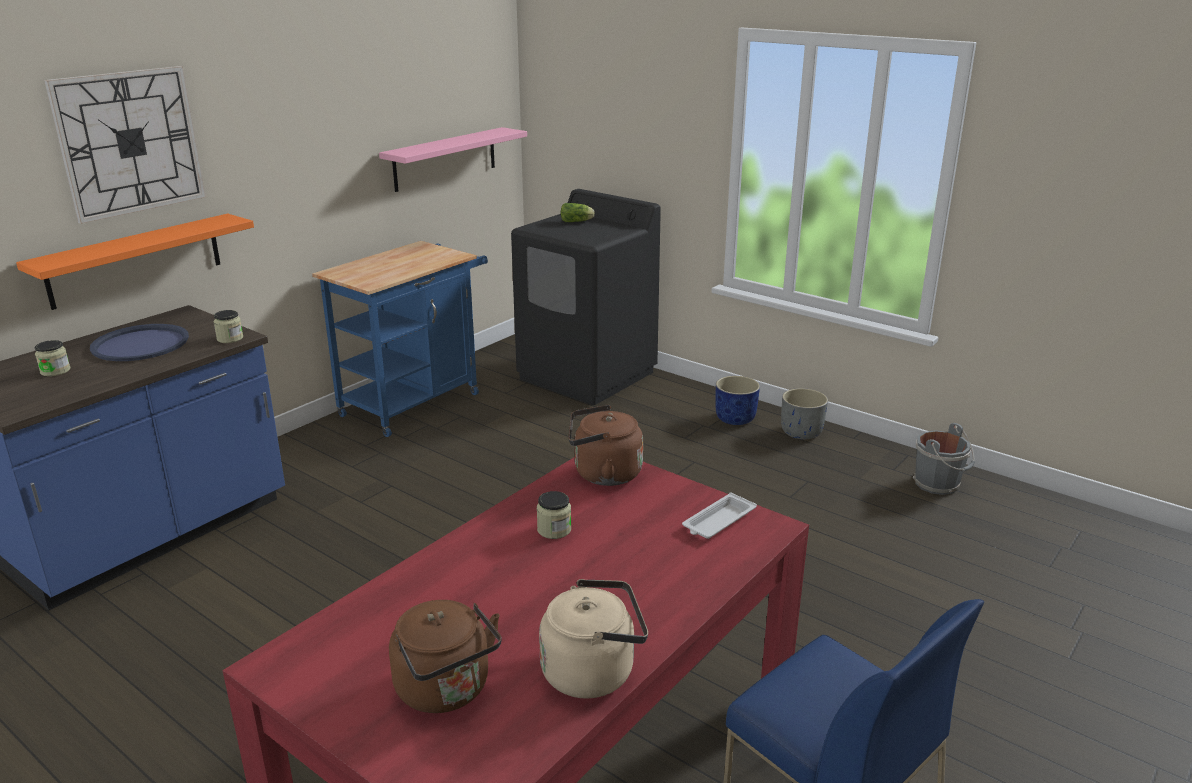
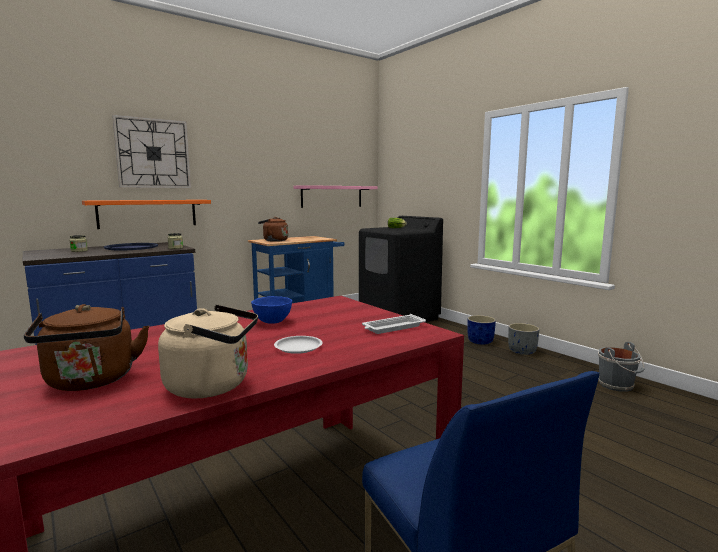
camera: 15 degrees right, 15 degrees down
(554, 530) = (272, 321): jar -> blue bowl
(603, 474) = (331, 305): brown kettle -> brown kettle (274, 240)
(633, 583) = (298, 347): none -> white plate

